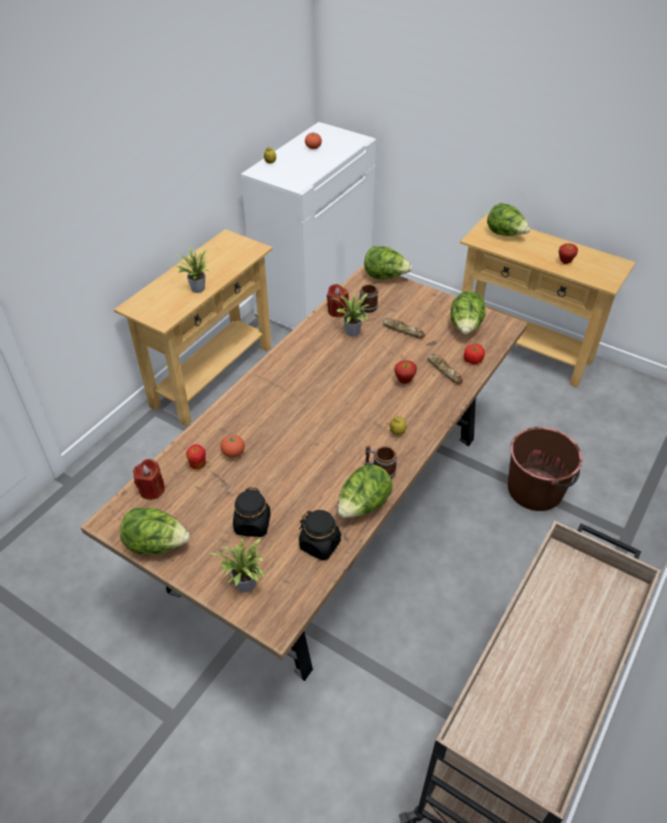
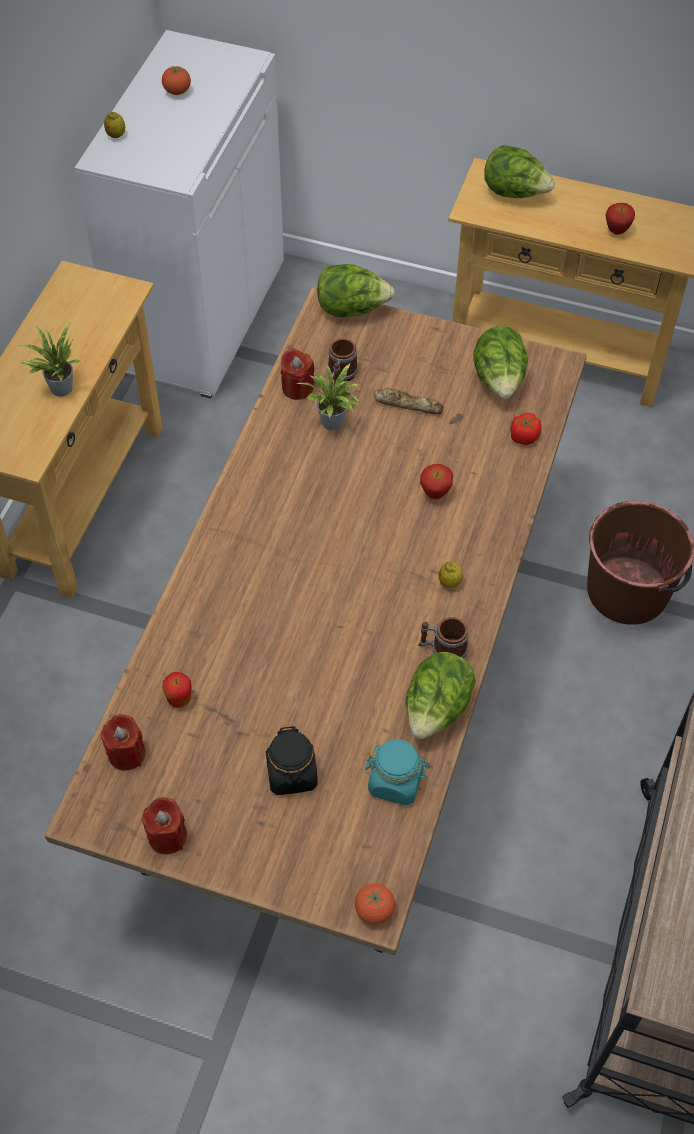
camera: 15 degrees left, 10 degrees up
(156, 544) = (167, 836): lettuce -> red candle
(233, 453) = (224, 668): tomato -> tomato (374, 910)
(246, 586) = (315, 866): potted plant -> none
(320, 544) = (396, 782): black jar -> turquoise jar
(444, 371) = (488, 464): bread -> none

